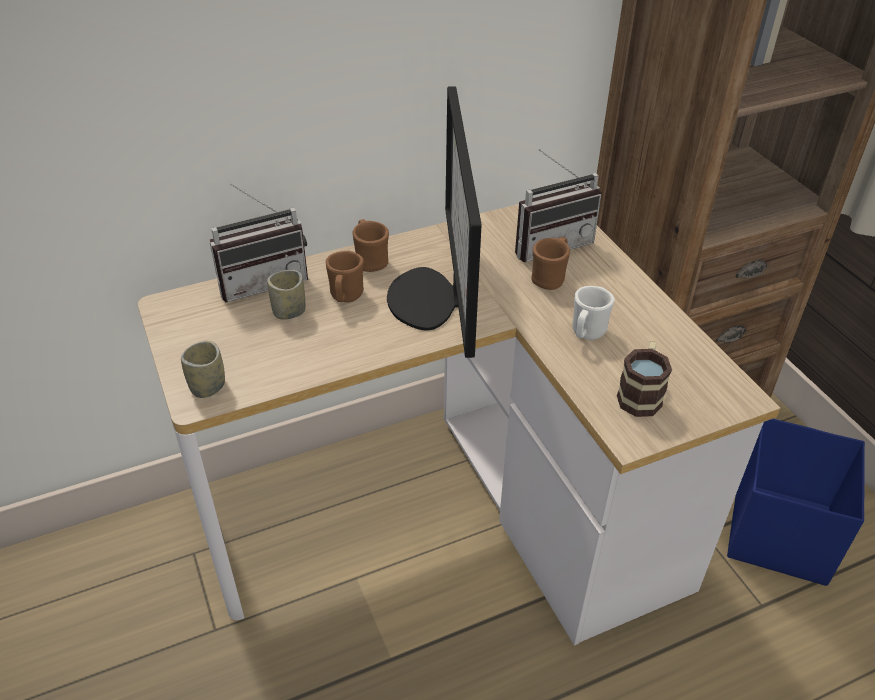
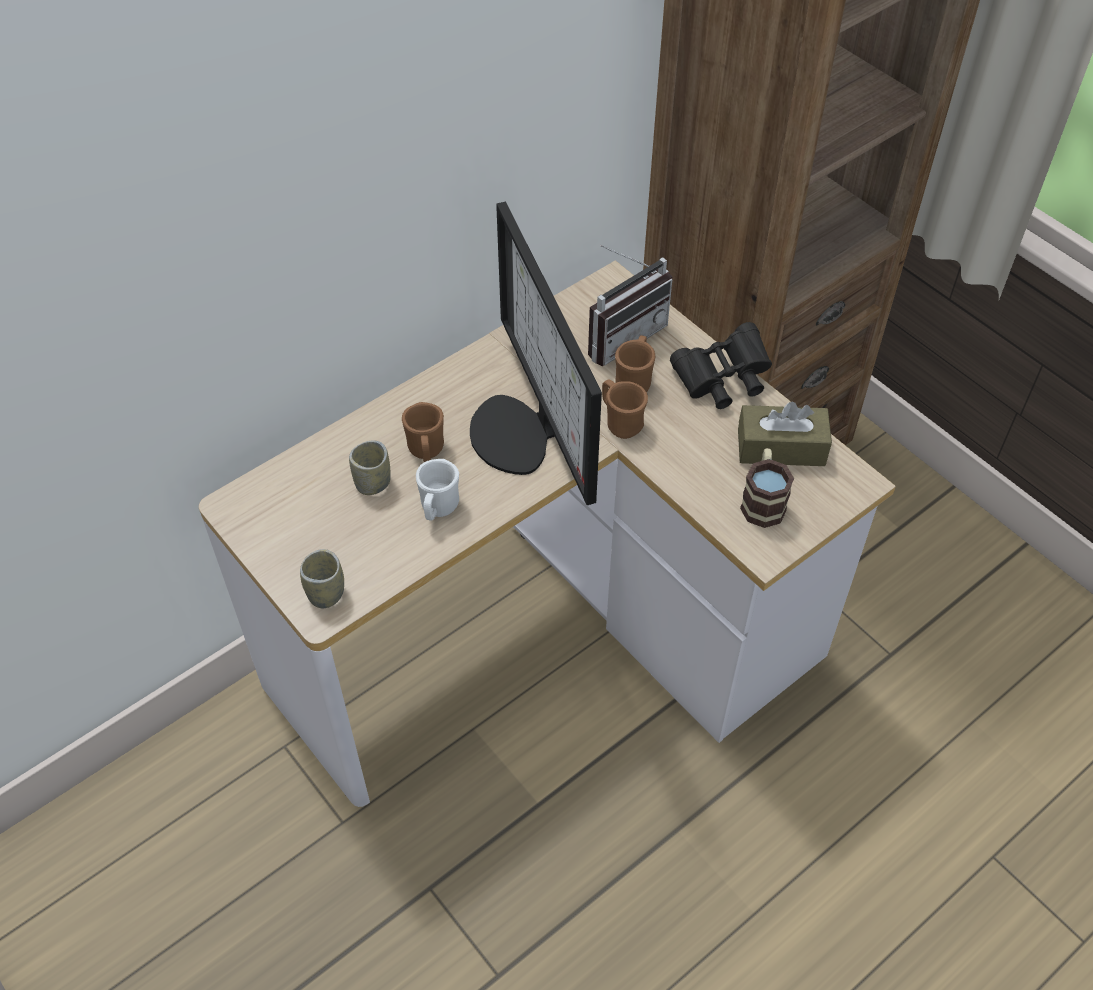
camera: 15 degrees left, 10 degrees up
(263, 281) = (327, 450): radio -> none
(370, 260) = (434, 398): brown mug -> brown mug (620, 422)
(586, 333) = (691, 441): white mug -> white mug (438, 508)
(631, 292) = (722, 381): none -> black binoculars
(672, 354) = (781, 447): none -> brown tissue box
(780, 531) = (893, 570): blue storage box -> none

